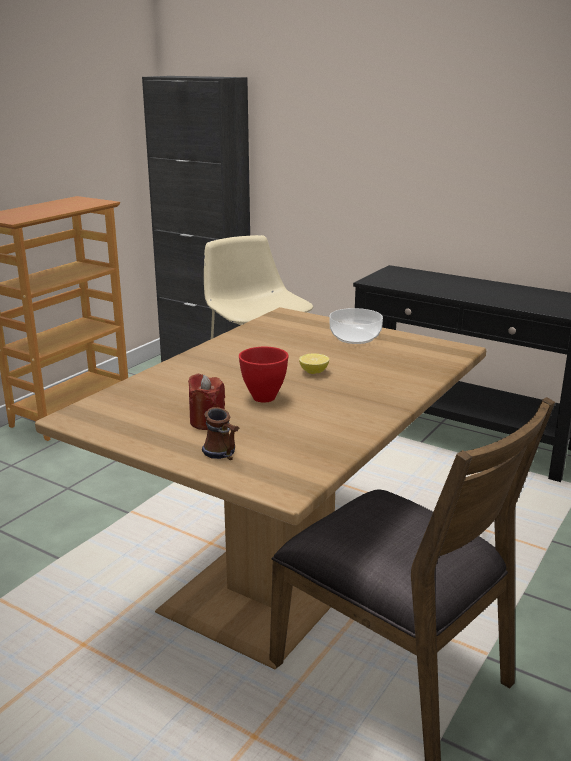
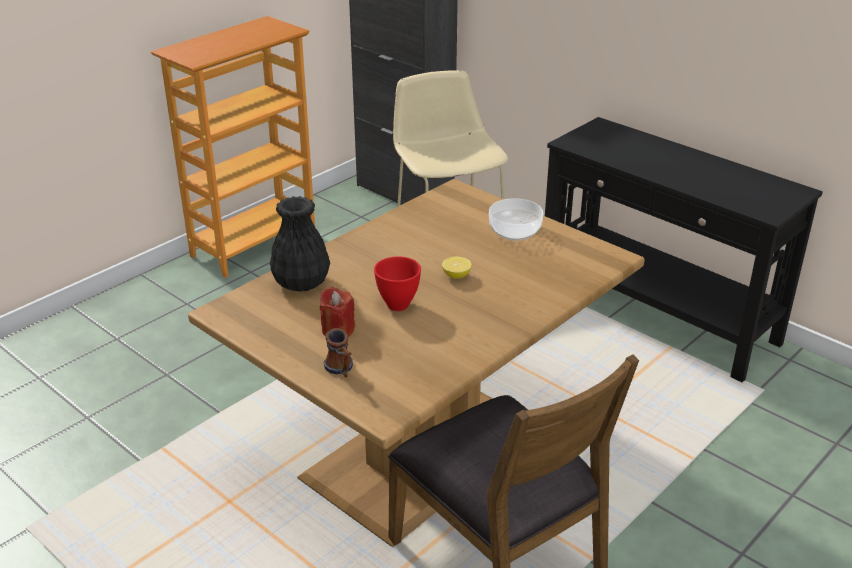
camera: 10 degrees right, 10 degrees up
(156, 388) = (302, 283): none -> black vase

